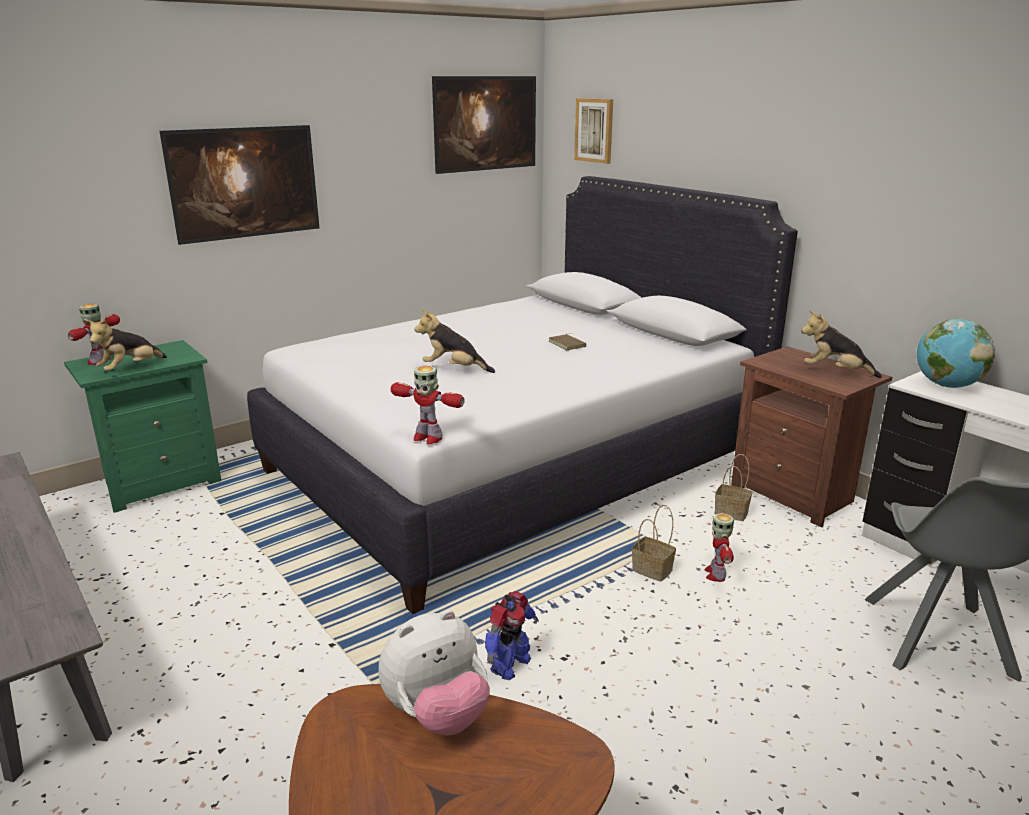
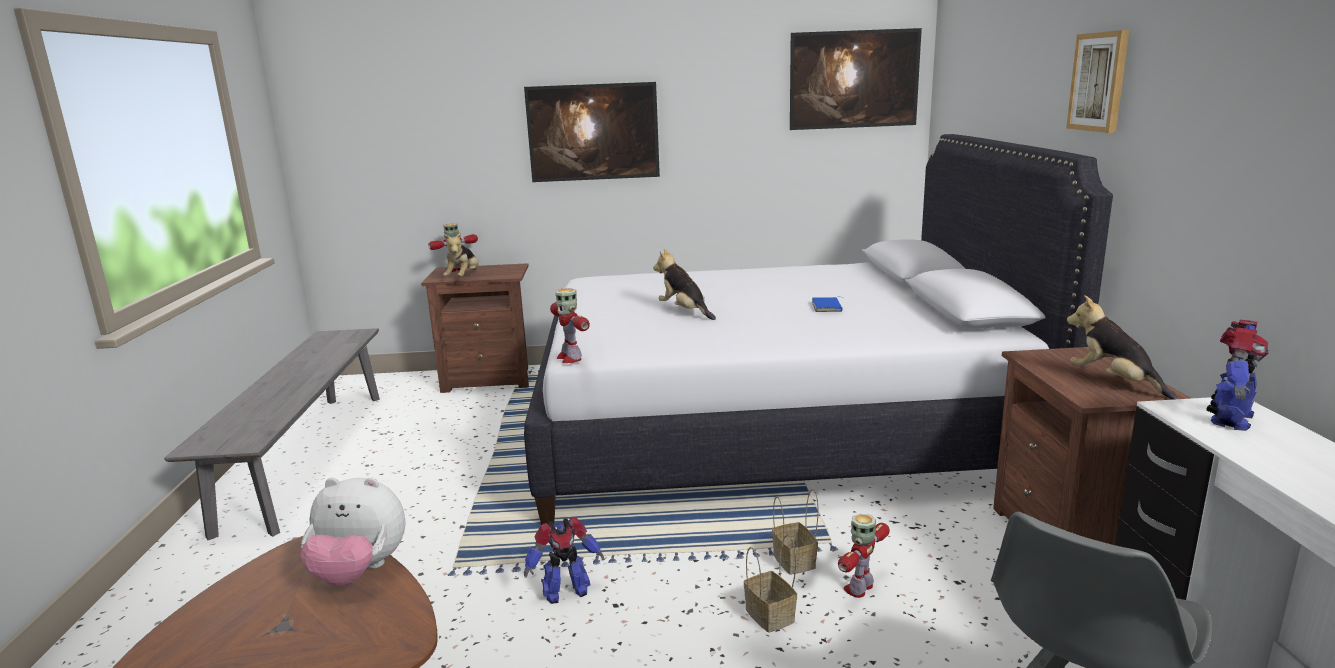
camera: 35 degrees right, 5 degrees down
(130, 369) = (463, 277): plush toy -> plush toy turned 60 degrees counterclockwise
(160, 483) = (490, 379): green nightstand -> brown nightstand
(568, 344) = (828, 307): brown book -> blue book
(594, 130) = (965, 83): picture -> picture (1099, 82)
(732, 512) = (958, 536): basket -> basket (771, 616)
(946, 386) = (1229, 419): globe -> toy robot

